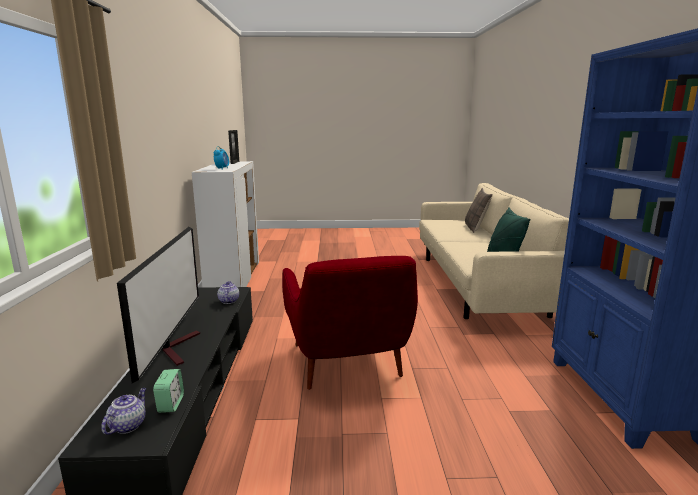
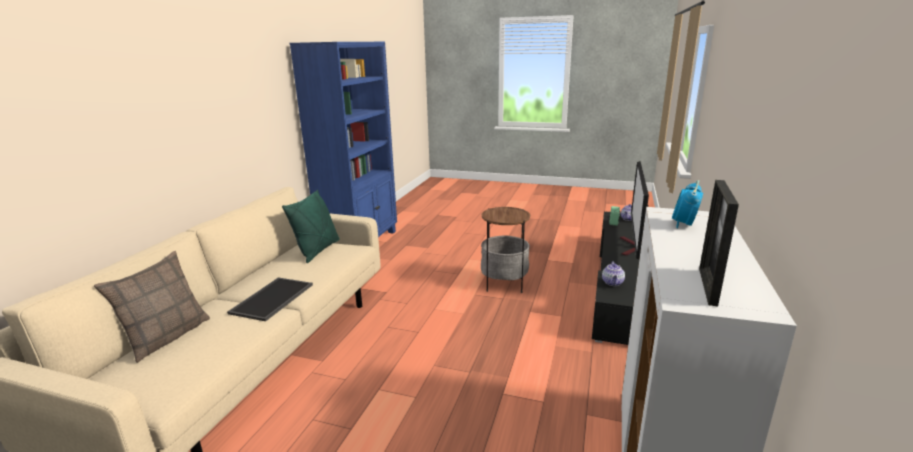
camera: 160 degrees left, 5 degrees up
(347, 363) = (504, 283): red armchair -> side table
(460, 239) = (273, 299): none -> tray

